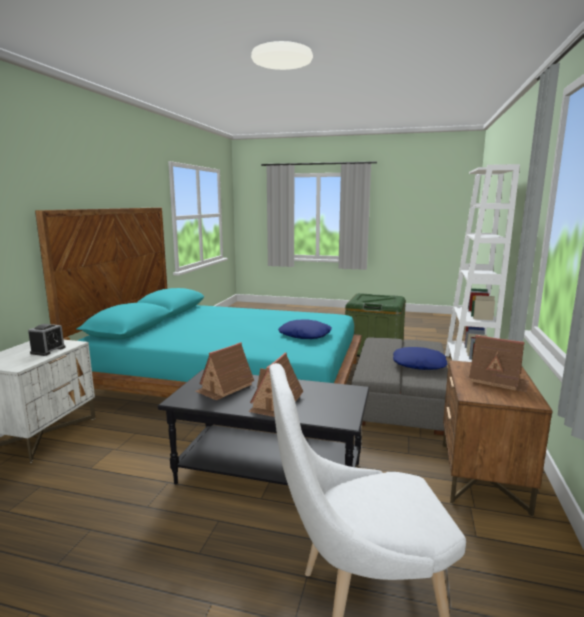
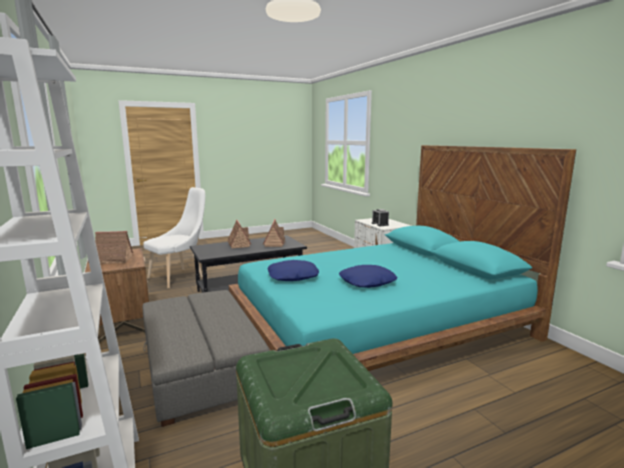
camera: 140 degrees right, 0 degrees up
(419, 364) = (175, 313): blue pillow -> blue pillow (367, 282)

